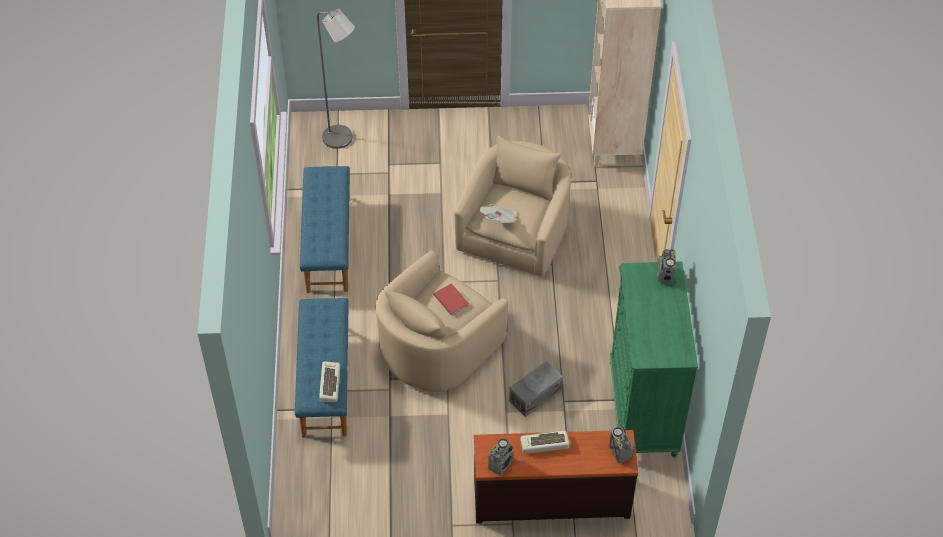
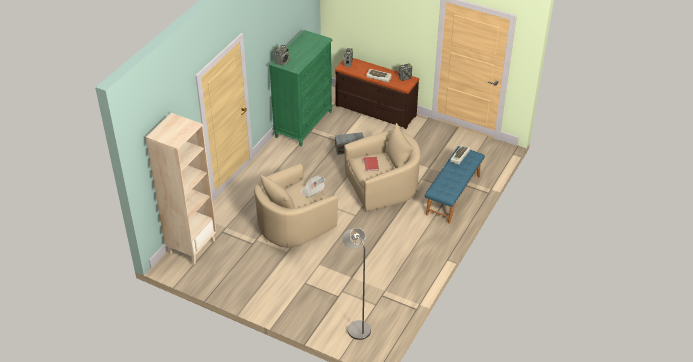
camera: 150 degrees left, 10 degrees down
(327, 243) = (409, 264): blue bench -> none

